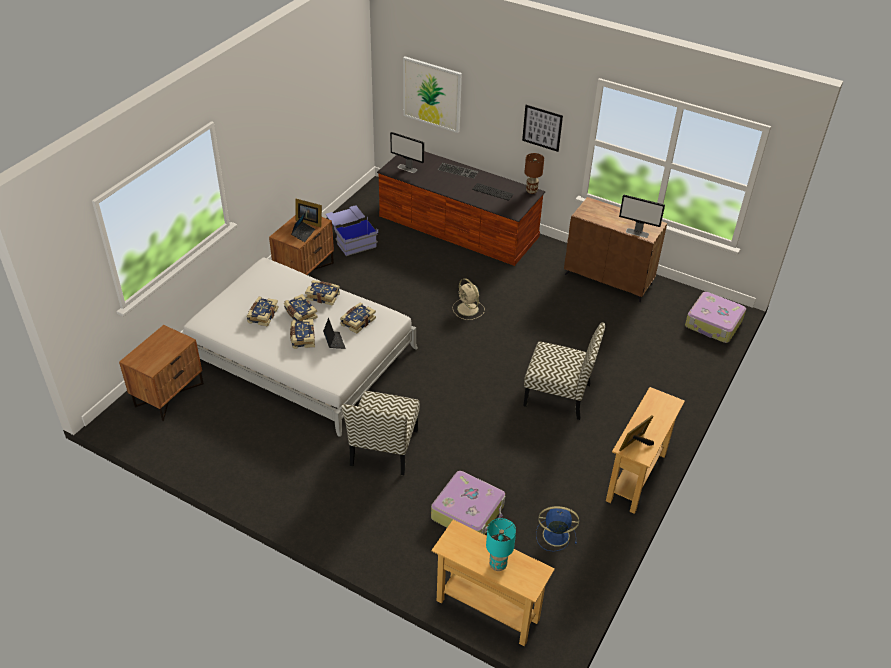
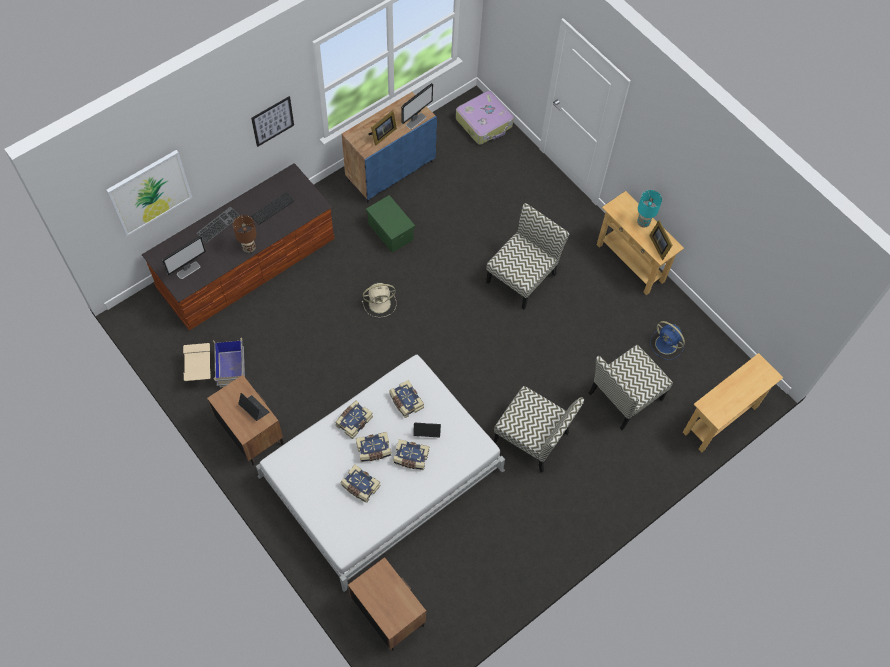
camera: 70 degrees left, 20 degrees up
(309, 221) = (234, 397): picture frame -> picture frame (382, 135)
(351, 239) = (216, 370): blue storage box -> beige storage box
(468, 512) = (624, 397): suitcase -> chair
(498, 565) = (745, 388): turquoise table lamp -> turquoise table lamp (643, 222)
(531, 191) = (289, 174): brown table lamp -> brown table lamp (249, 247)
(545, 295) = (390, 231): none -> green storage box
(554, 535) = (667, 345): blue fan -> blue fan turned 75 degrees counterclockwise
(609, 279) = (390, 171): brown cabinet -> blue cabinet

